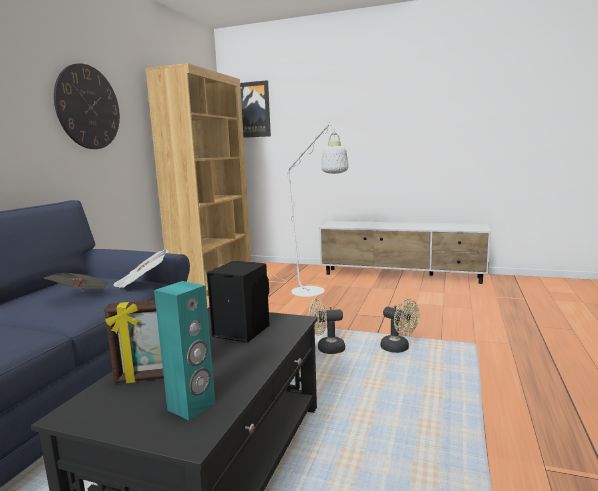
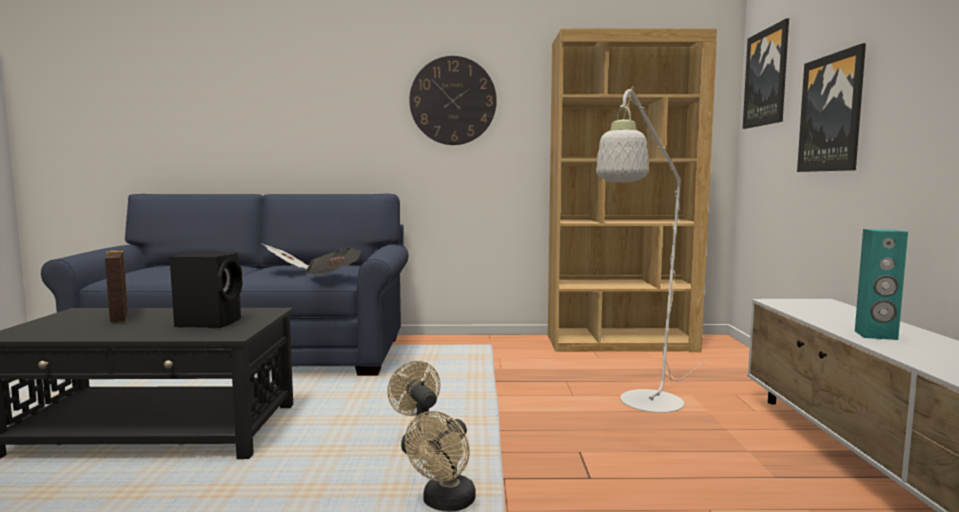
camera: 70 degrees right, 5 degrees down
(192, 406) = (53, 329): turquoise speaker -> turquoise speaker (876, 335)
(311, 134) = (831, 113): none -> picture

